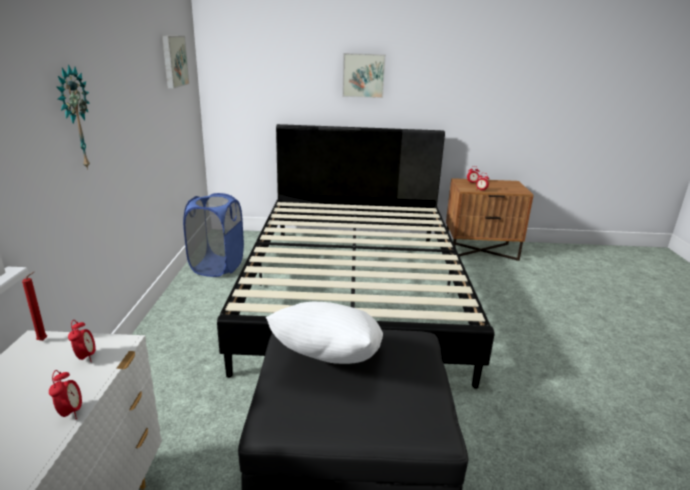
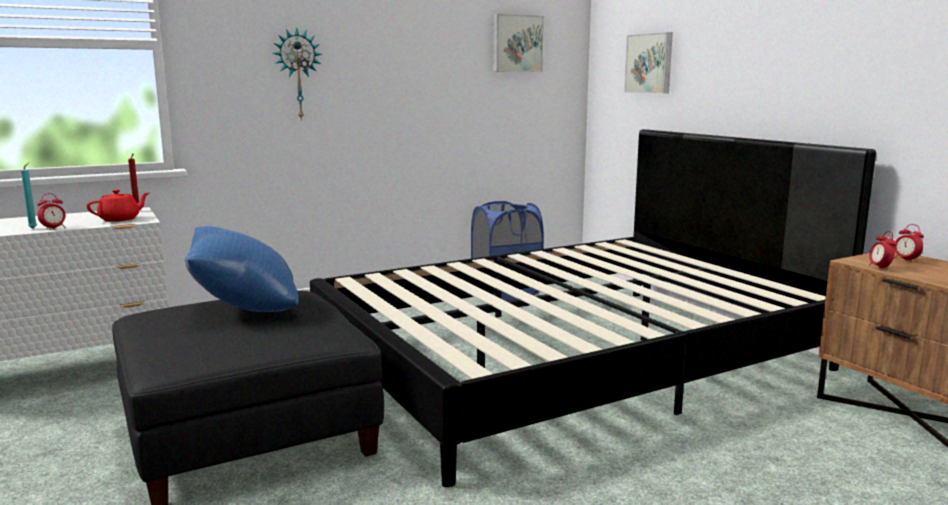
camera: 60 degrees right, 10 degrees down
(39, 430) = (34, 228): none -> turquoise candle
(86, 357) = (120, 219): alarm clock -> red teapot
(328, 362) = (246, 309): white pillow -> blue pillow
(363, 75) = (758, 54): picture -> picture (650, 63)

